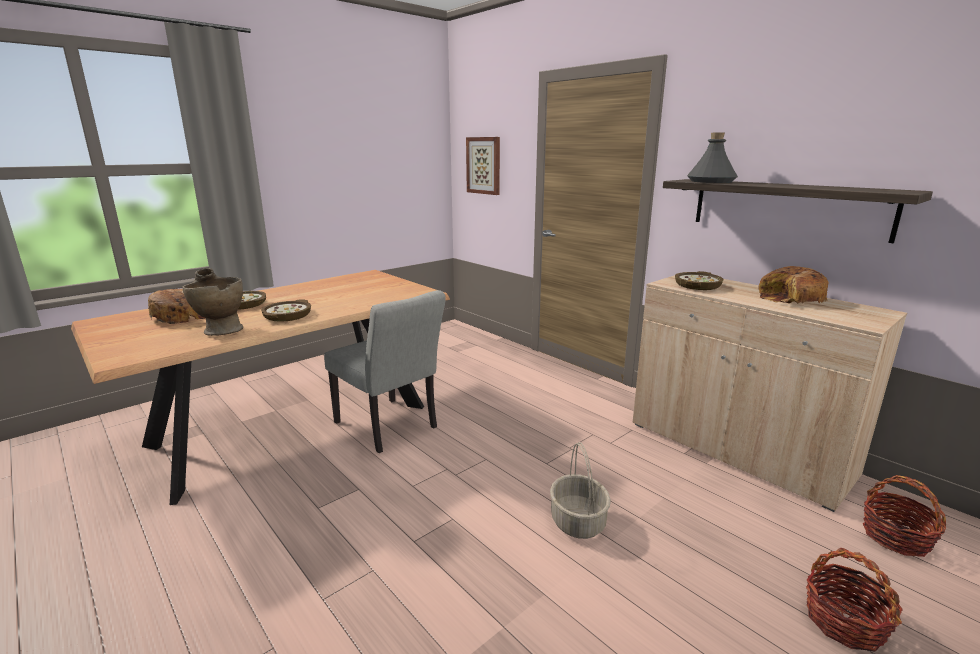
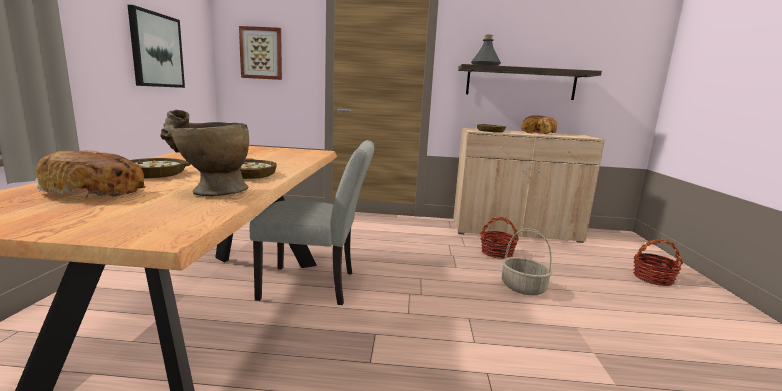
camera: 45 degrees left, 5 degrees down
(369, 178) = (156, 50): none -> picture
(896, 537) = (610, 244): basket -> basket (497, 253)

